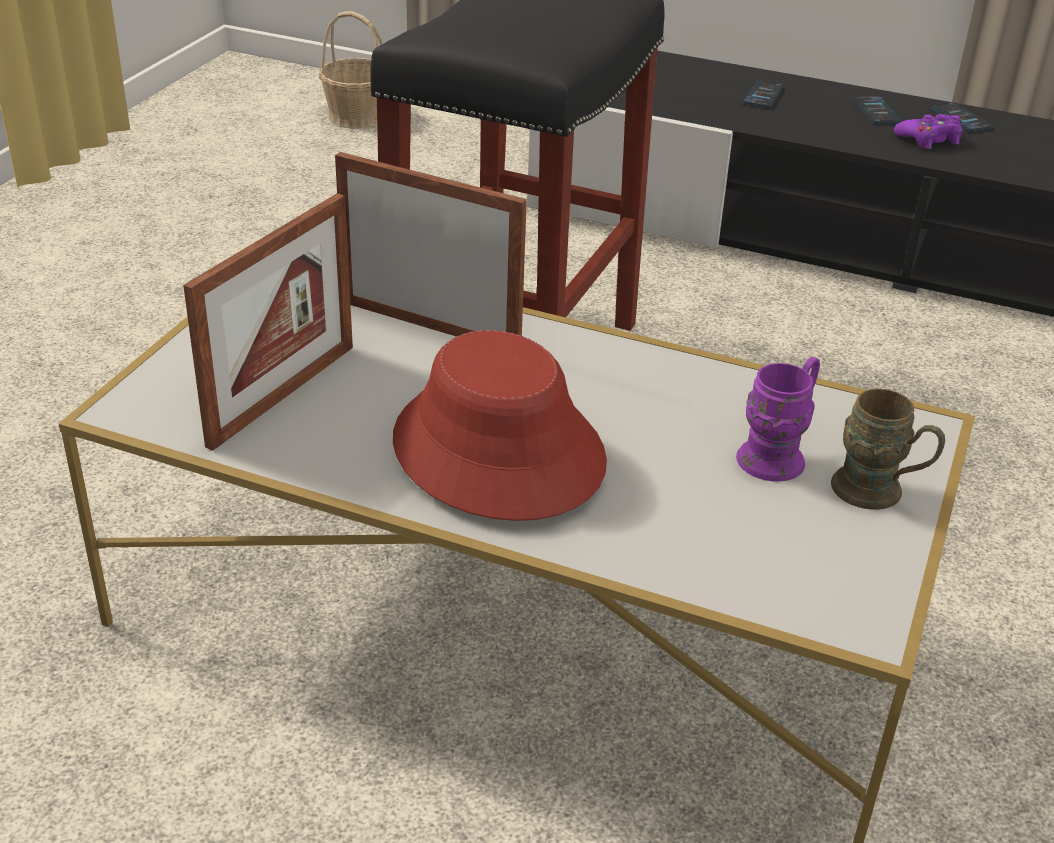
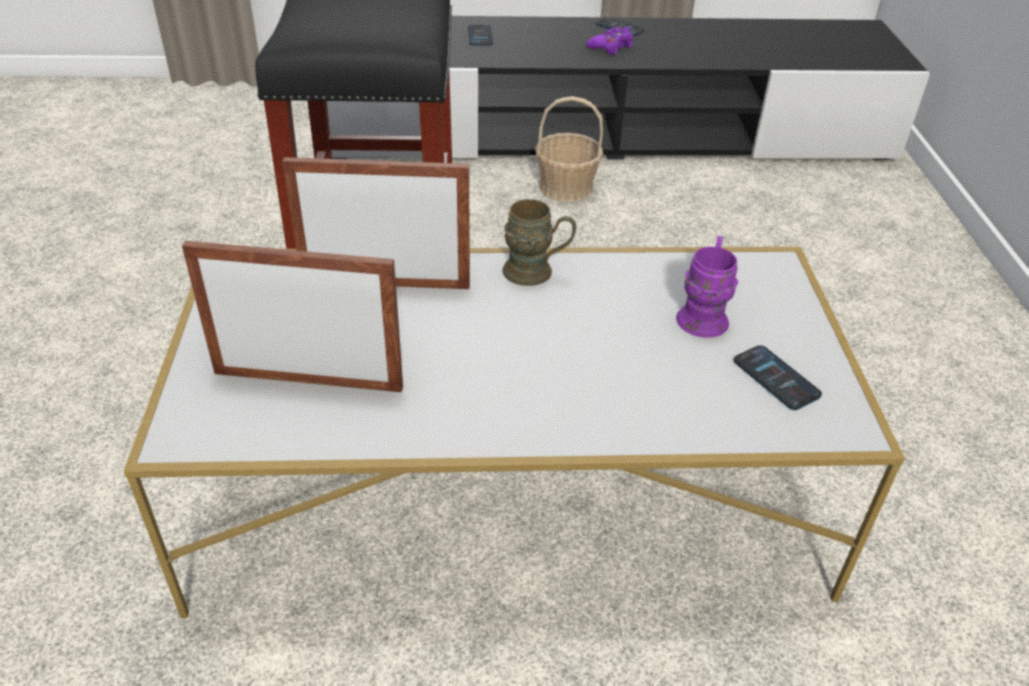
camera: 25 degrees left, 5 degrees up
(283, 395) = (308, 380): picture frame -> picture frame turned 90 degrees counterclockwise
(357, 116) = (138, 112): basket -> basket (565, 187)
(497, 451) = (511, 375): red hat -> none
(876, 111) = (563, 33): phone -> phone (776, 378)
(879, 493) = (786, 323): brown mug -> brown mug (537, 272)

